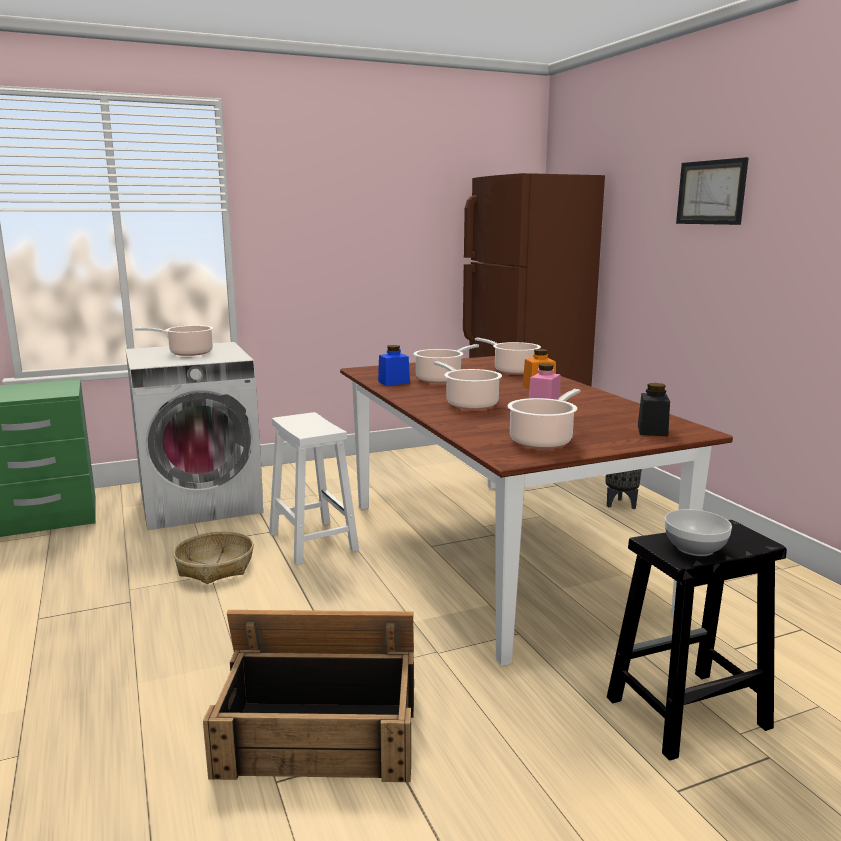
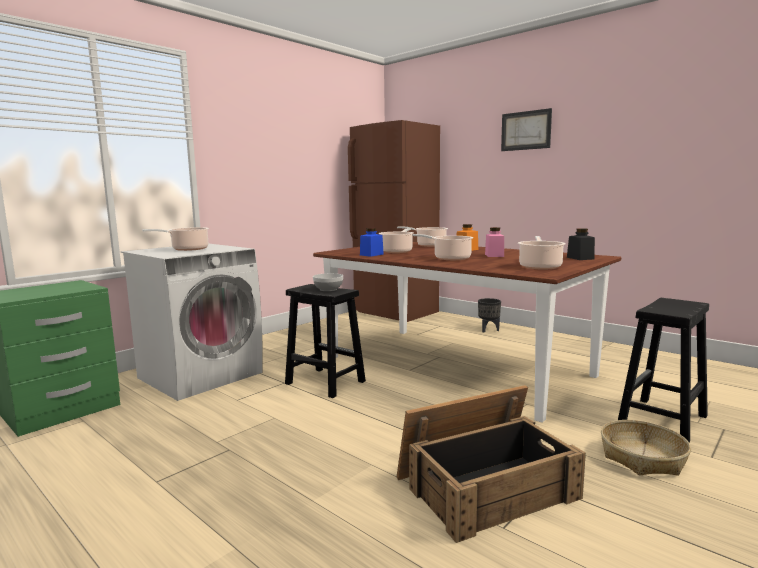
camera: 25 degrees left, 5 degrees down
(215, 567) = (271, 412): basket -> basket (642, 457)
(312, 541) = (324, 382): white stool -> black stool
(694, 548) = (675, 309): bowl -> bowl (328, 289)

